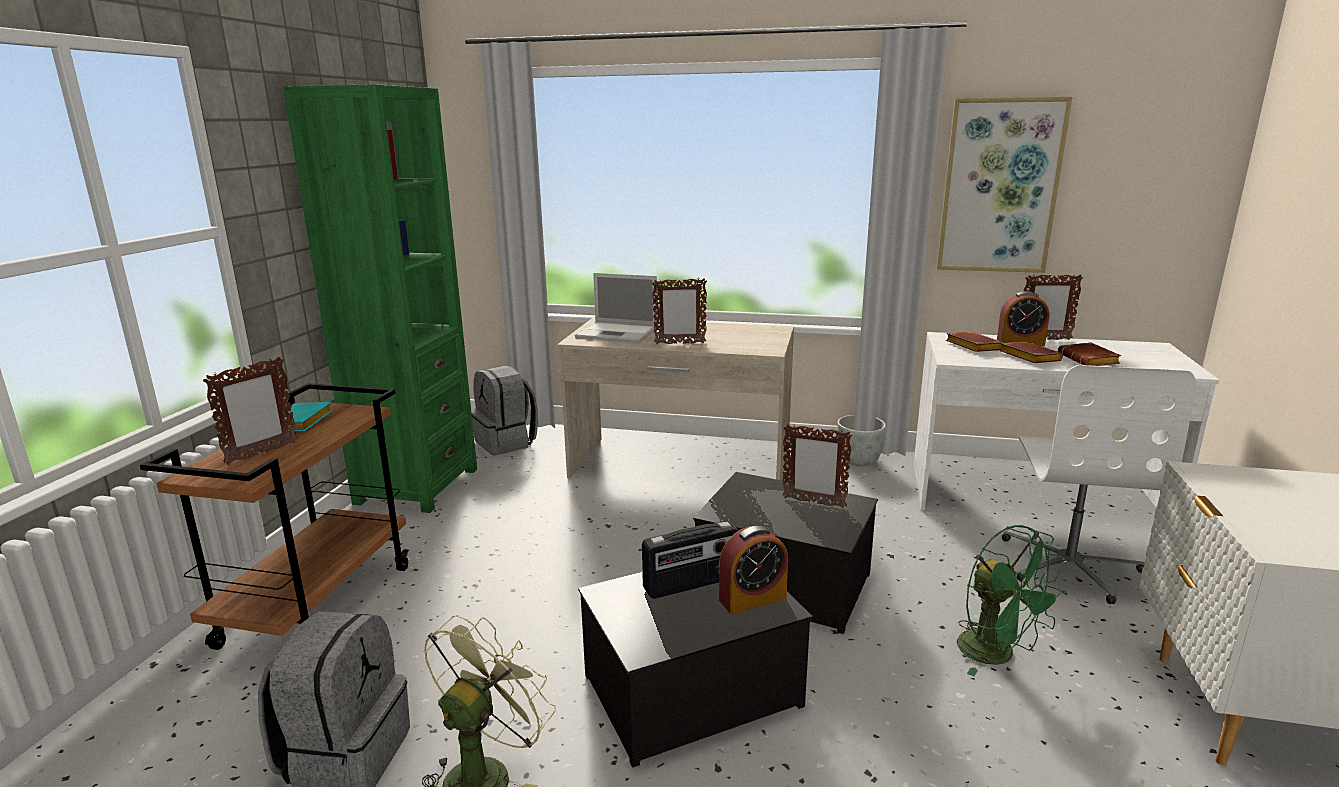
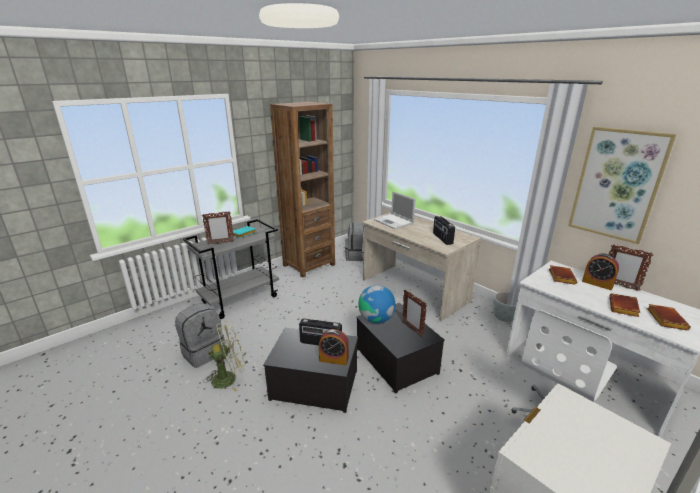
camera: 35 degrees right, 5 degrees up
(317, 604) = (241, 299): brown cart -> grey cart
(417, 486) = (309, 265): green bookcase -> brown bookcase
(679, 343) = (411, 234): picture frame -> none
(734, 509) = (376, 319): none -> globe
(740, 339) = (442, 238): none -> radio
(997, 655) = (453, 438): green fan -> none
(1027, 357) = (584, 294): brown book -> brown book (664, 319)

